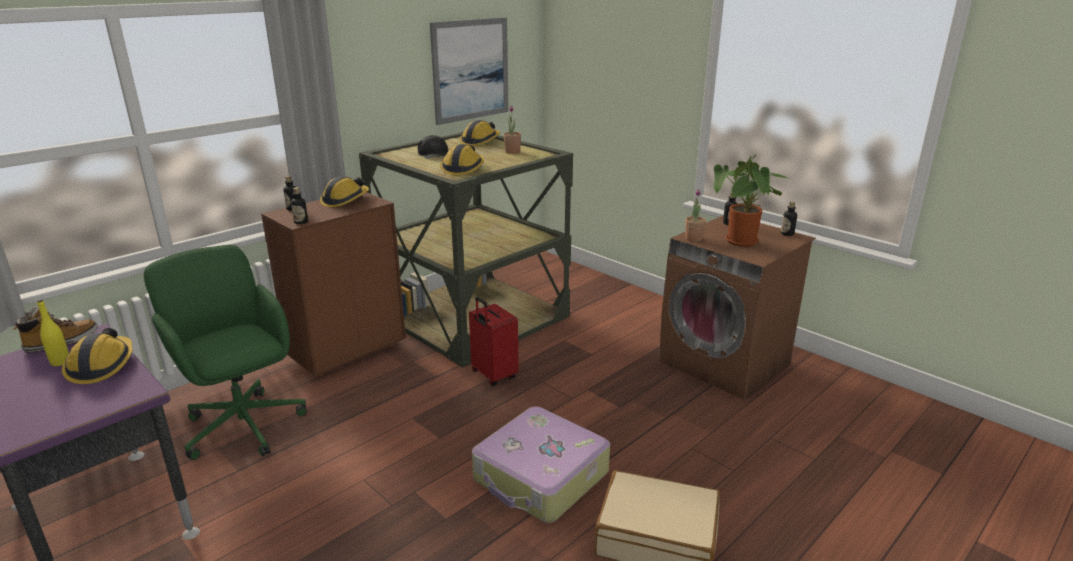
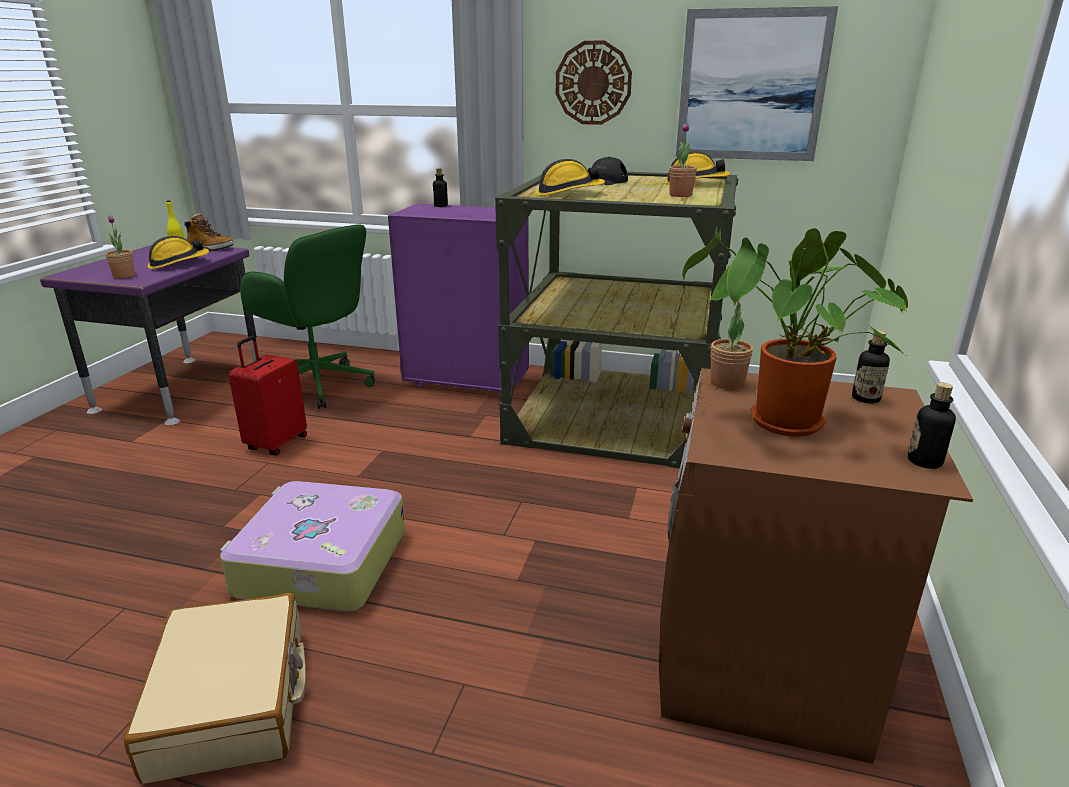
camera: 60 degrees right, 0 degrees up
(97, 400) = (124, 276): none -> potted plant
(243, 425) = (318, 386): green office chair -> green office chair turned 105 degrees clockwise
(301, 222) = (409, 213): bottle -> none
(345, 200) = (488, 211): hard hat -> none
(349, 352) = (469, 382): brown cabinet -> purple cabinet
(376, 80) = (593, 83): none -> wall clock
(493, 375) = (502, 466): red suitcase -> red suitcase (276, 443)

